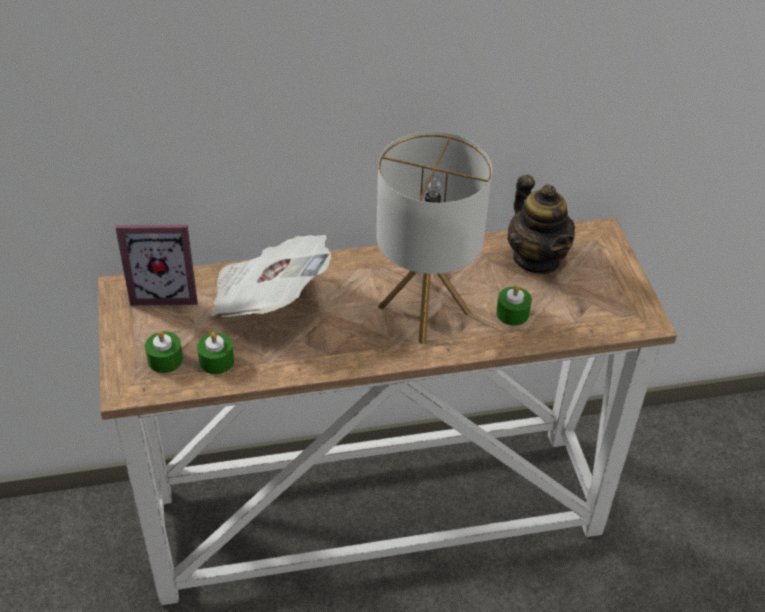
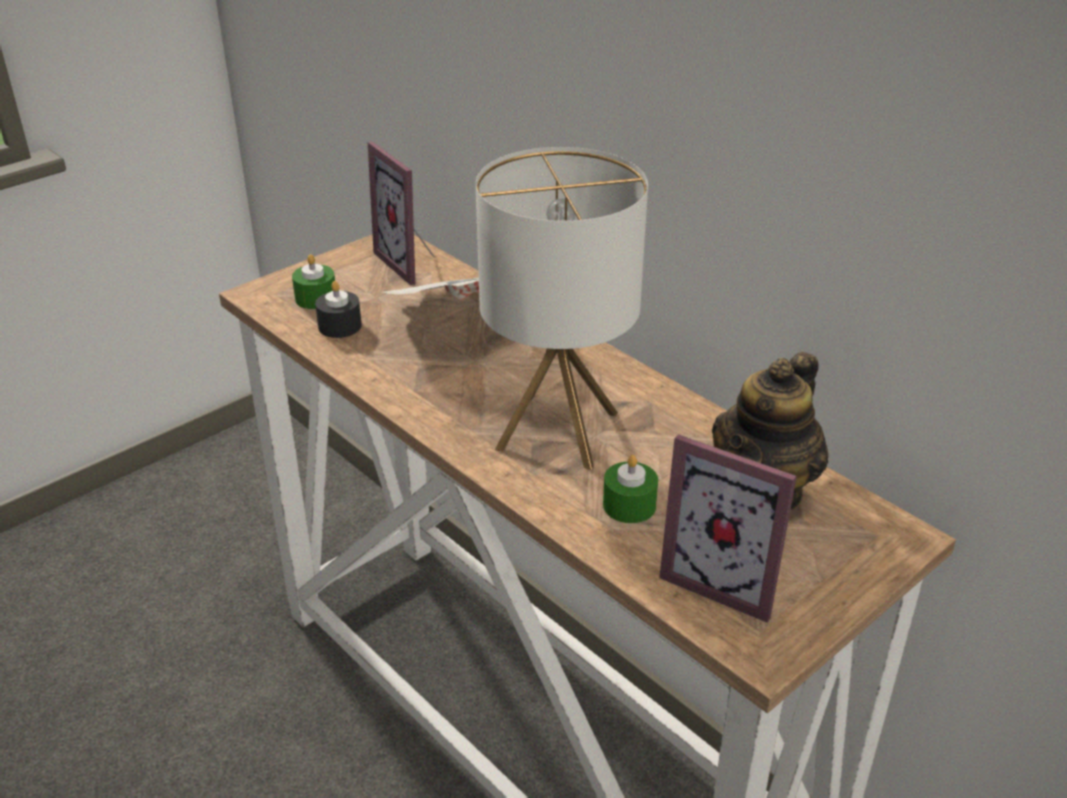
camera: 60 degrees right, 10 degrees down
(216, 361) = (340, 326): green candle -> black candle
(592, 307) = (726, 579): none -> picture frame

